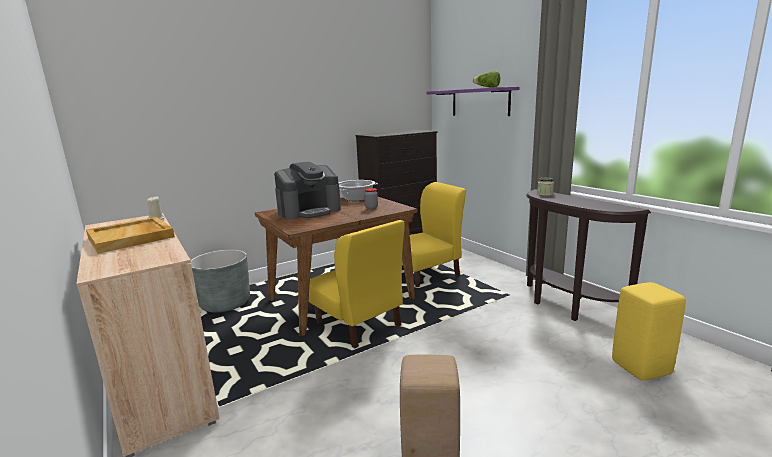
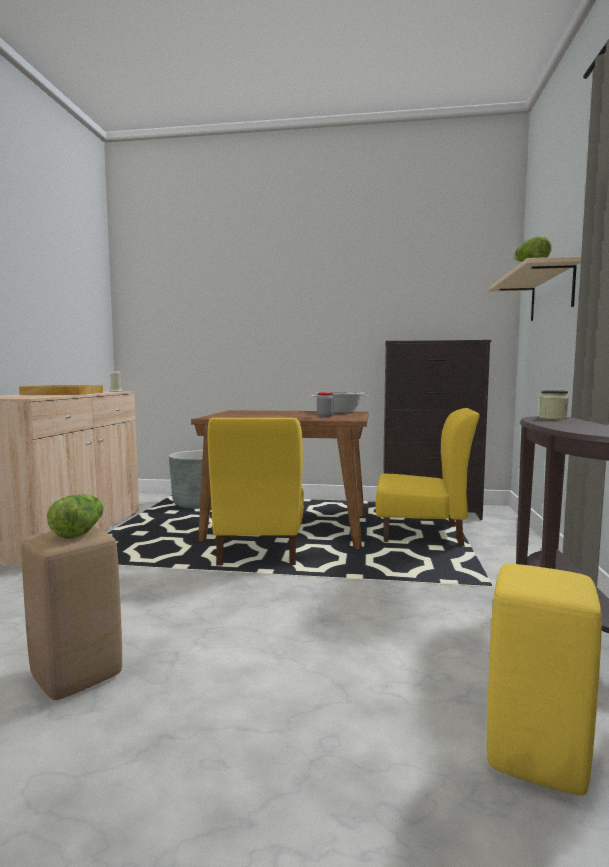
camera: 40 degrees right, 10 degrees down
(309, 211) = (265, 413): coffee machine -> none
(430, 362) = (79, 531): none -> lettuce
(480, 102) = (551, 294): purple shelf -> beige shelf

